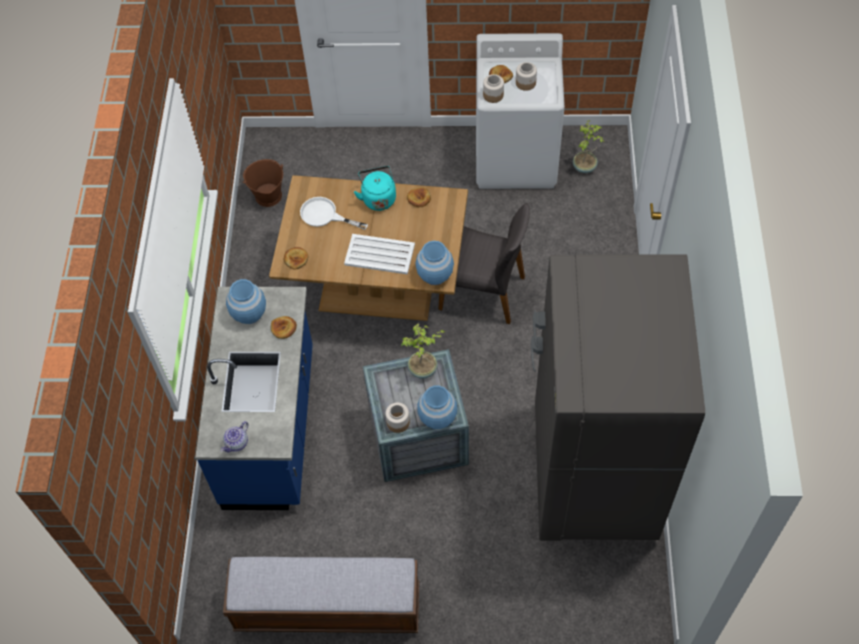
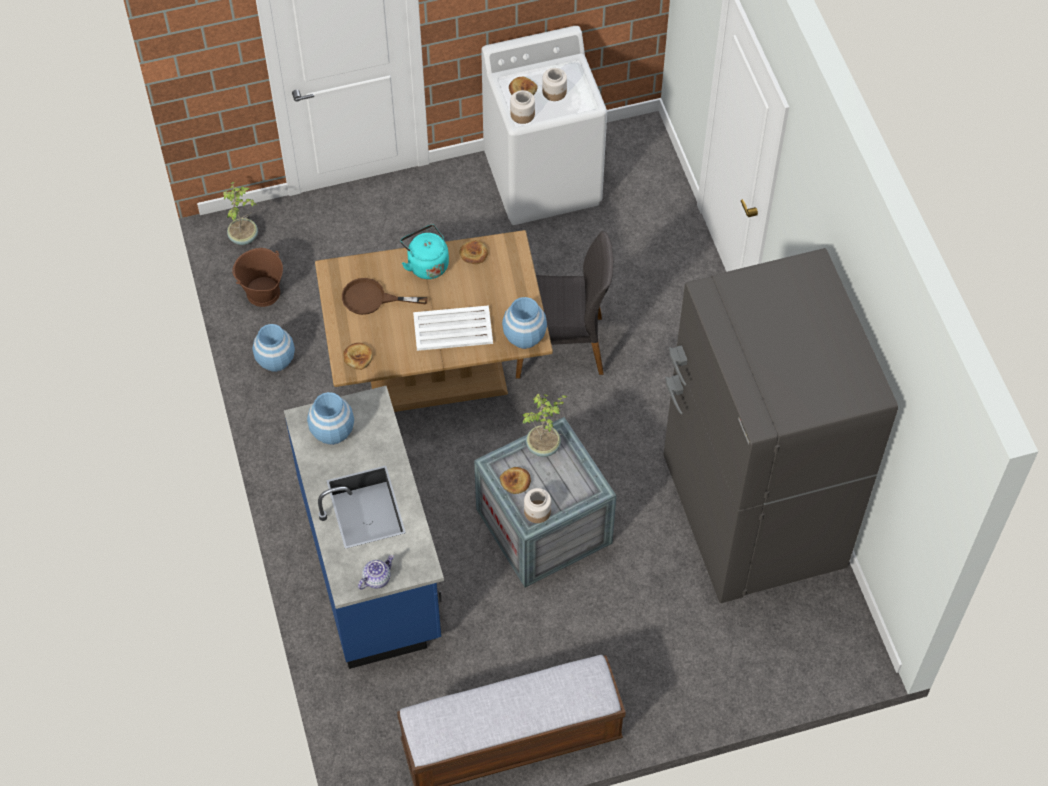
camera: 20 degrees left, 0 degrees up
(237, 443) = (376, 578): teapot -> teapot turned 150 degrees counterclockwise
(283, 328) = (379, 438): bread -> bread (515, 481)
(325, 215) = (372, 299): white frying pan -> brown frying pan
(438, 417) = (579, 494): blue vase -> blue vase (276, 360)
(585, 167) = (626, 172): potted plant -> potted plant (244, 237)

